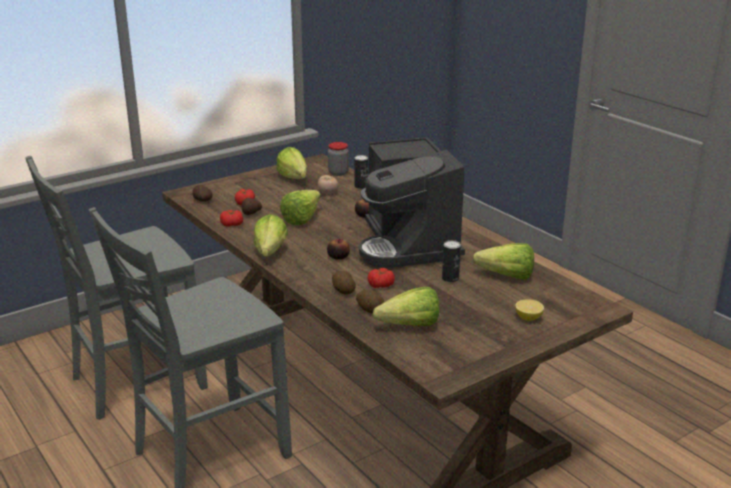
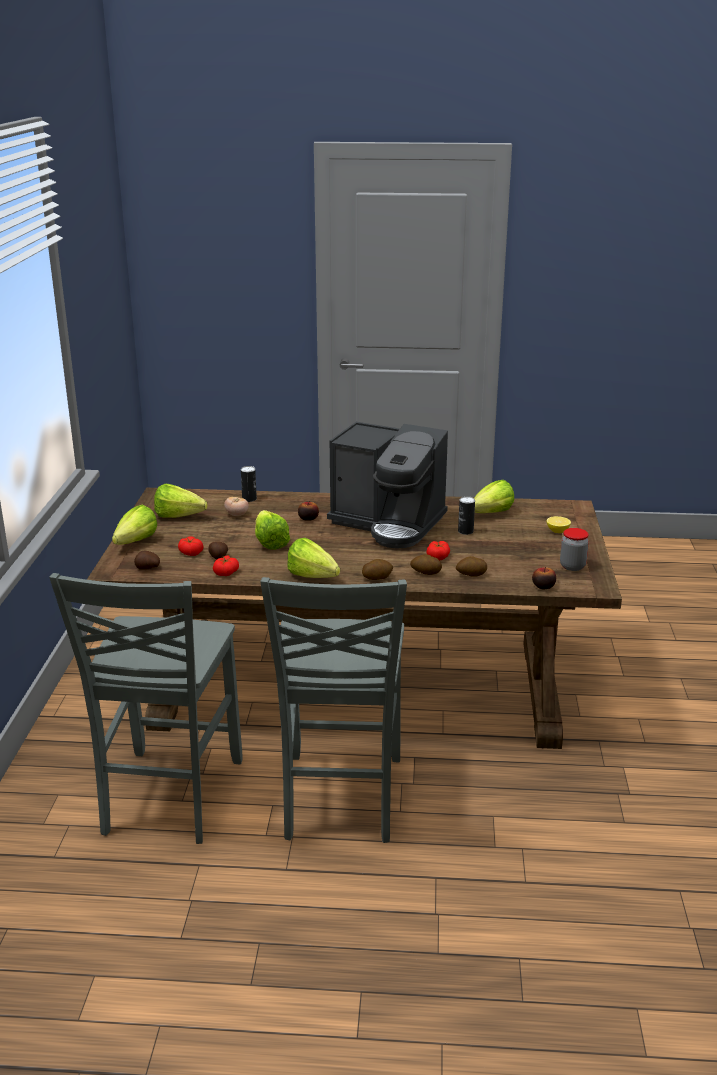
camera: 50 degrees left, 0 degrees up
(305, 275) = (377, 577): none -> potato
(338, 173) = (203, 497): jar -> jar (572, 566)
(338, 257) = (365, 554): apple -> apple (543, 586)
(404, 326) = (512, 572): lettuce -> lettuce (132, 544)

